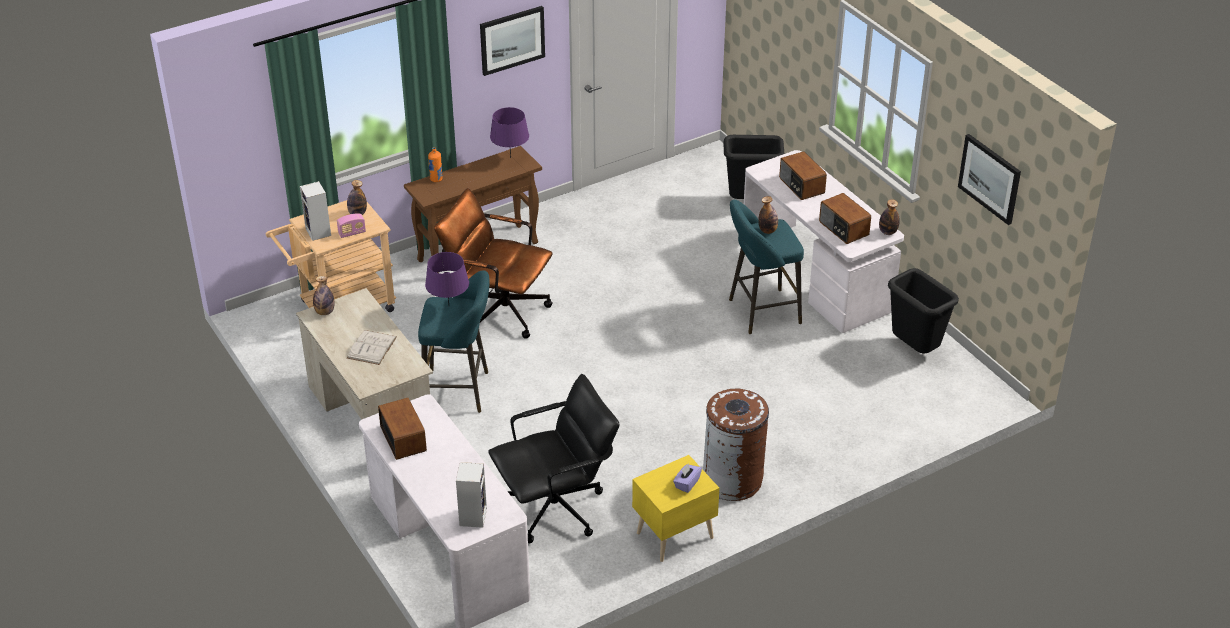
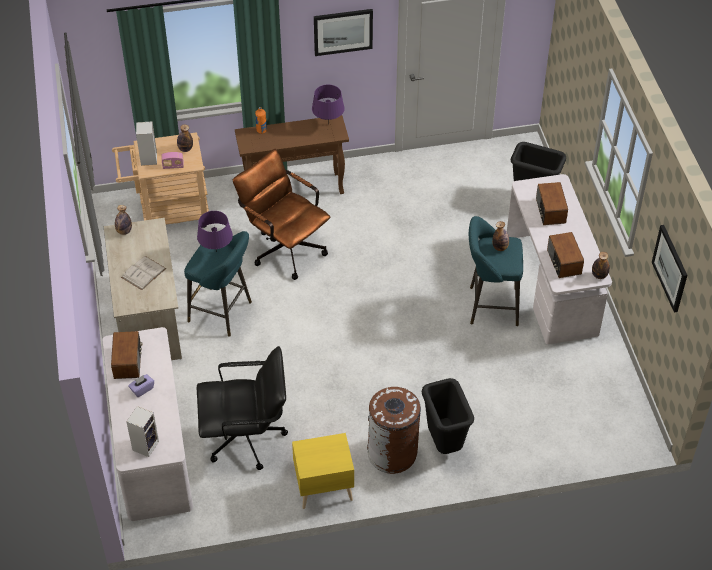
camera: 20 degrees right, 10 degrees up
(687, 483) = (331, 458): purple tissue box -> purple tissue box (142, 389)
(915, 350) = (599, 377): black trash can -> black trash can (444, 444)

